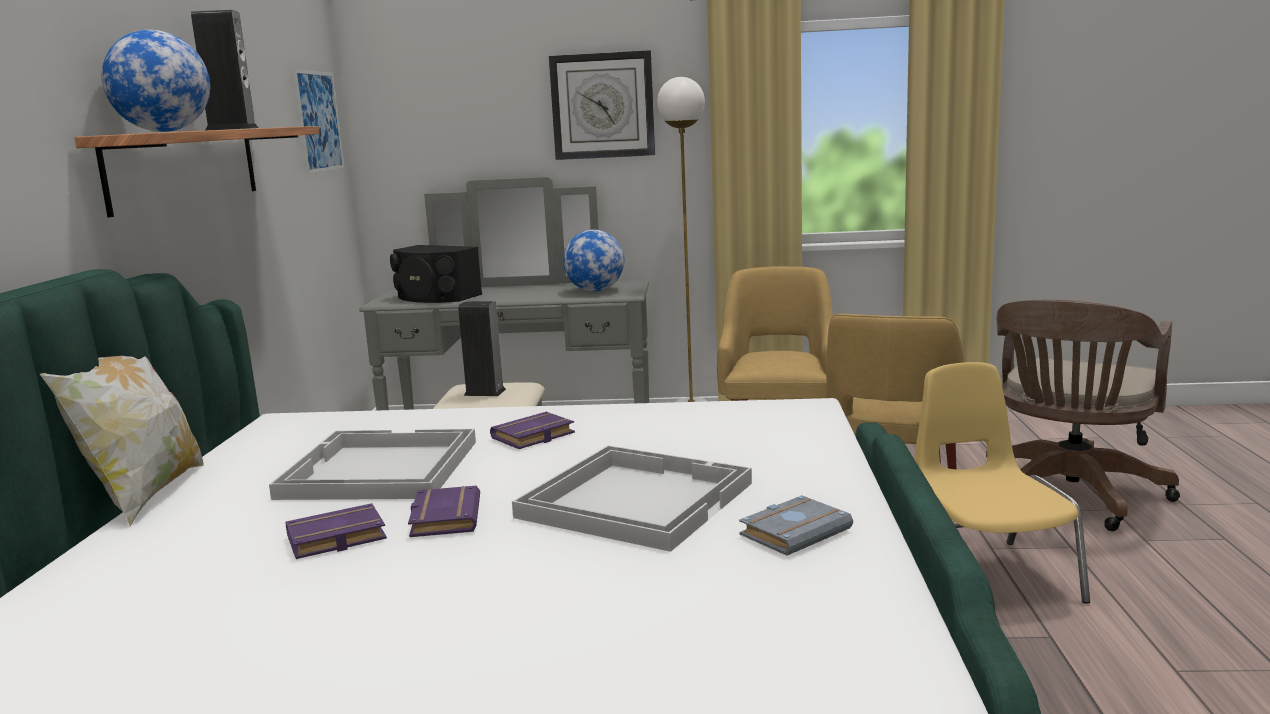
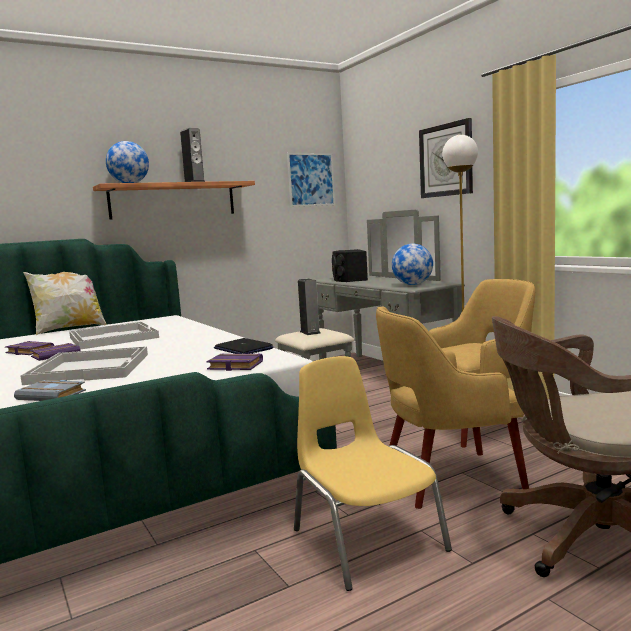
camera: 55 degrees right, 5 degrees down
(533, 437) = (173, 341): purple book -> purple book (234, 366)
(697, 412) = (243, 348): none -> laptop
(986, 576) = (366, 539): yellow chair -> yellow chair turned 75 degrees counterclockwise

